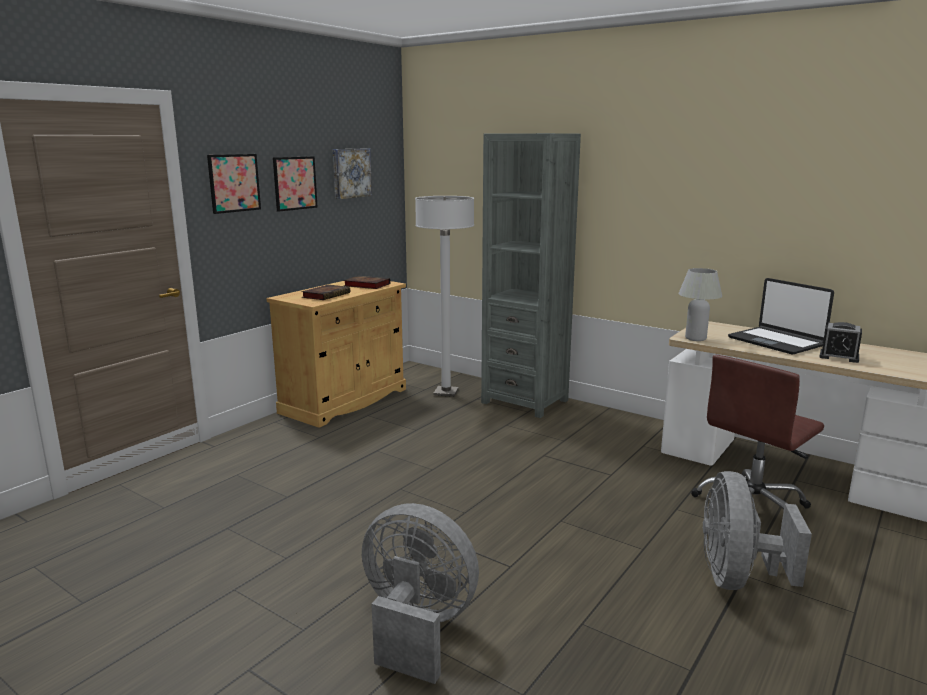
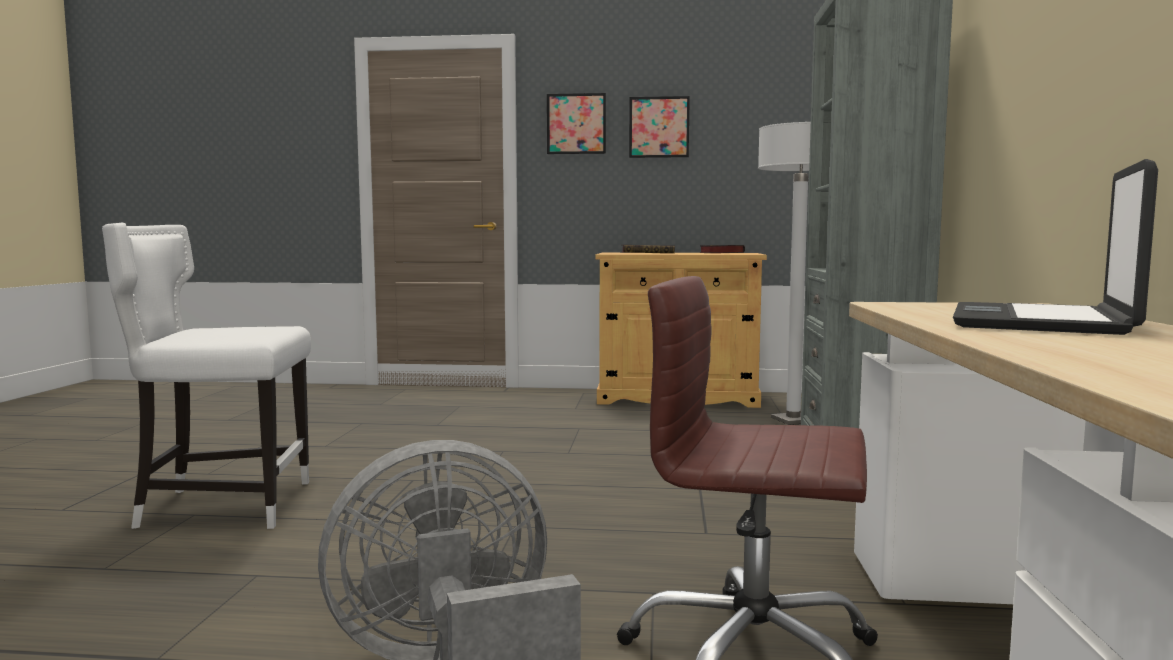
camera: 60 degrees right, 10 degrees down
(350, 173) = (752, 118): picture -> none
(416, 627) = (222, 506): grey fan -> white chair
(695, 338) = (893, 305): white table lamp -> none
(839, 357) = (1067, 342): alarm clock -> none

